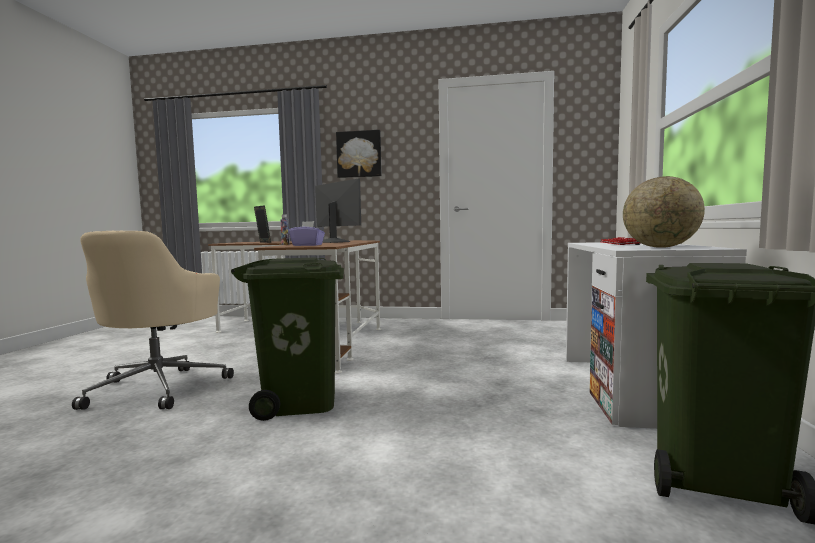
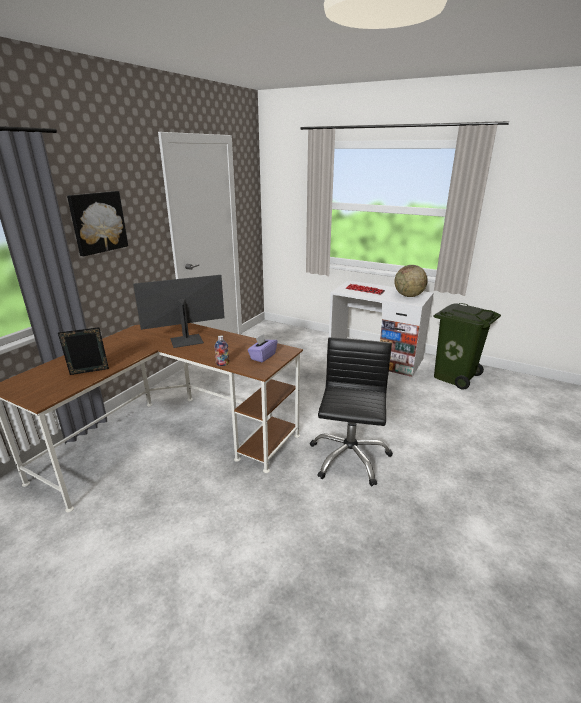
camera: 70 degrees left, 20 degrees up
(160, 387) = (275, 538): beige office chair -> none
(300, 402) = (349, 457): green trash can -> black office chair

